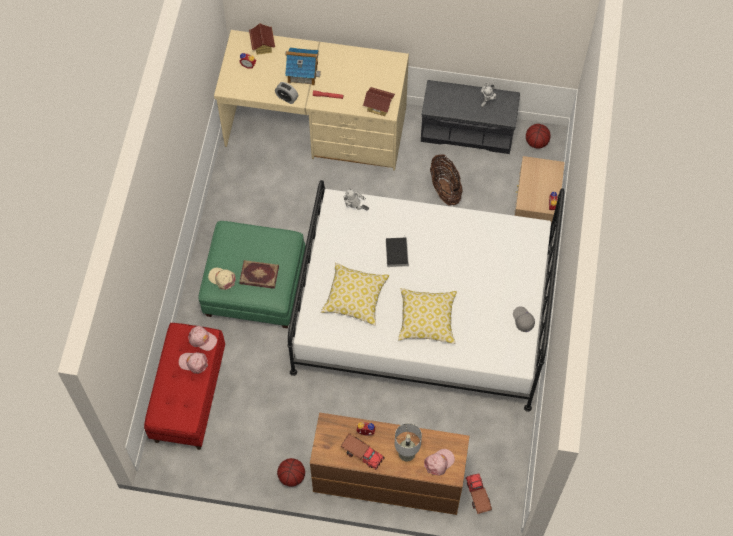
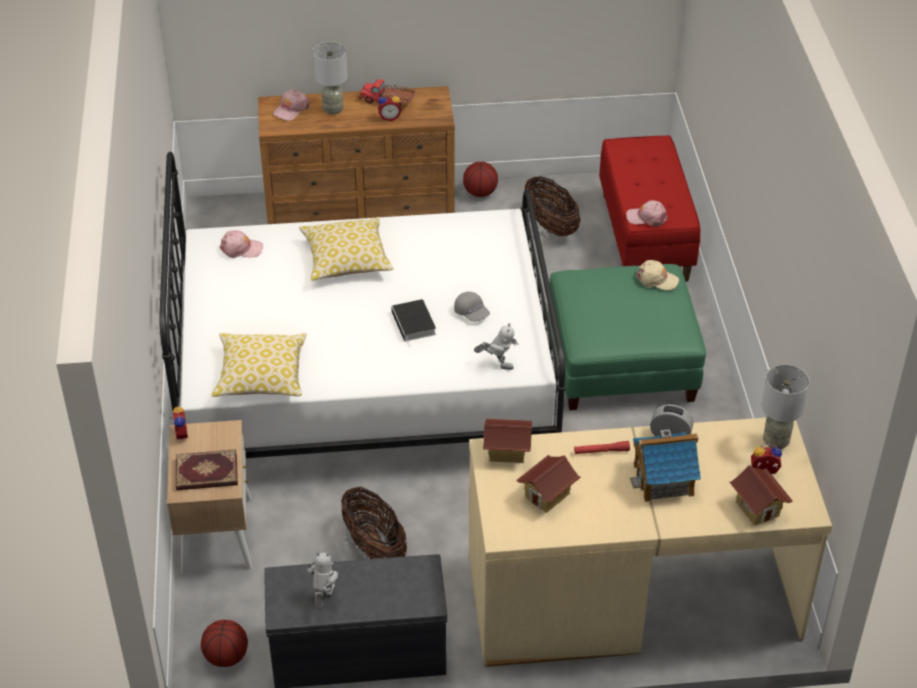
camera: 165 degrees right, 20 degrees down
(193, 363) = (644, 195): pink cap -> pink cap (241, 249)
(233, 81) = (775, 442): none -> grey table lamp
(251, 426) = (551, 225): none -> basket
(259, 274) = (607, 293): book -> book (207, 473)
(355, 298) = (455, 264): pillow -> pillow (261, 376)
(366, 77) = (547, 496): none -> toy house
(477, 496) = (244, 215): toy truck -> none
(523, 320) = (208, 282): grey cap -> grey cap (472, 313)

